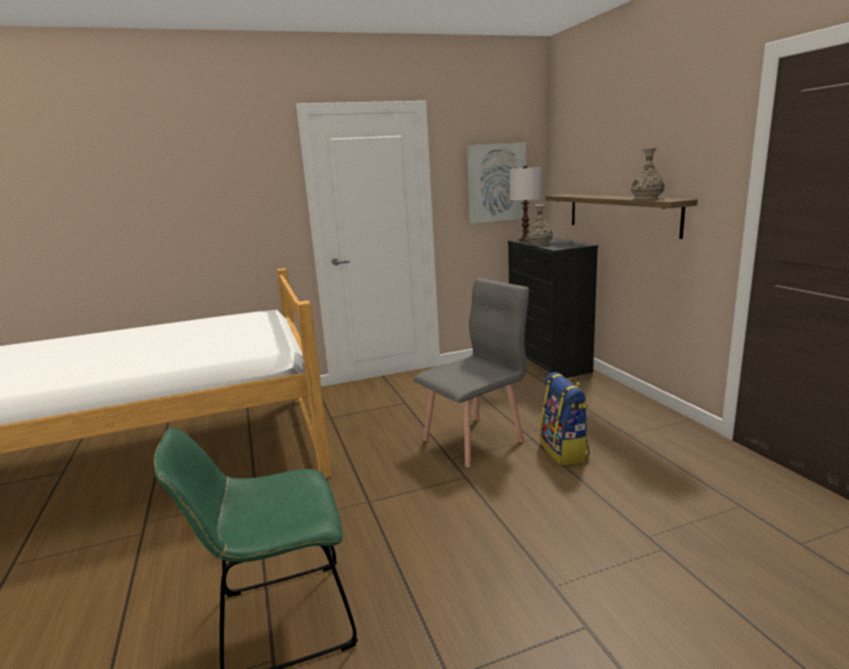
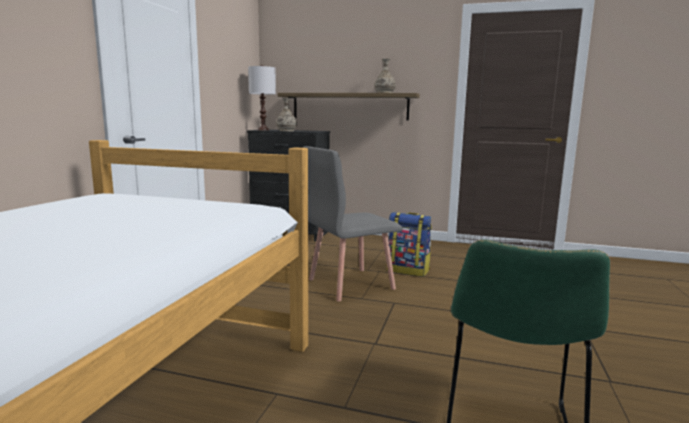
camera: 55 degrees left, 5 degrees down
(474, 440) = (350, 284): grey chair -> grey chair turned 120 degrees counterclockwise
(496, 183) = (235, 77): picture -> none

